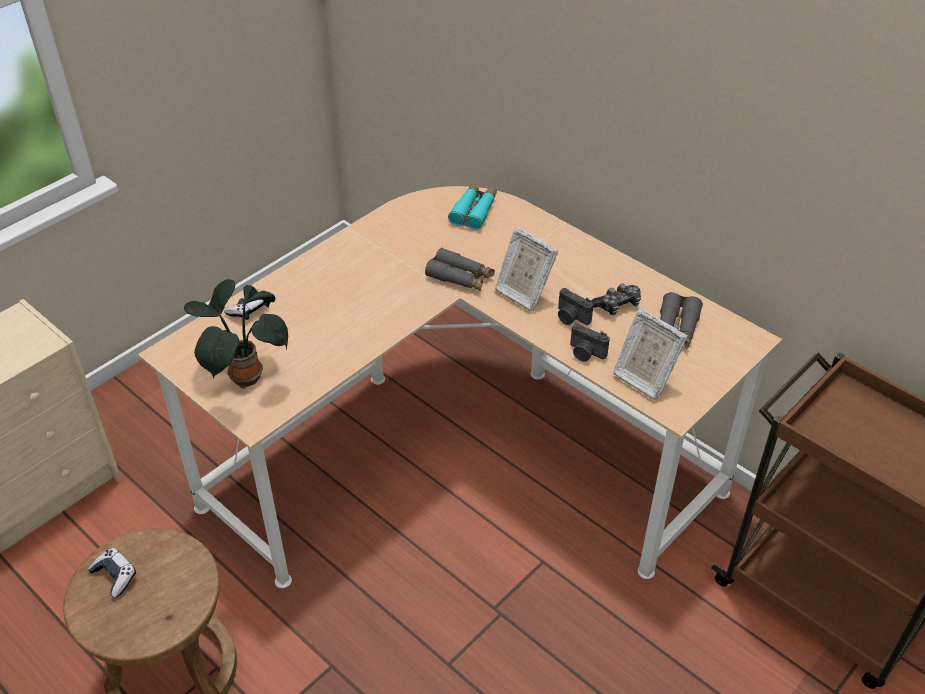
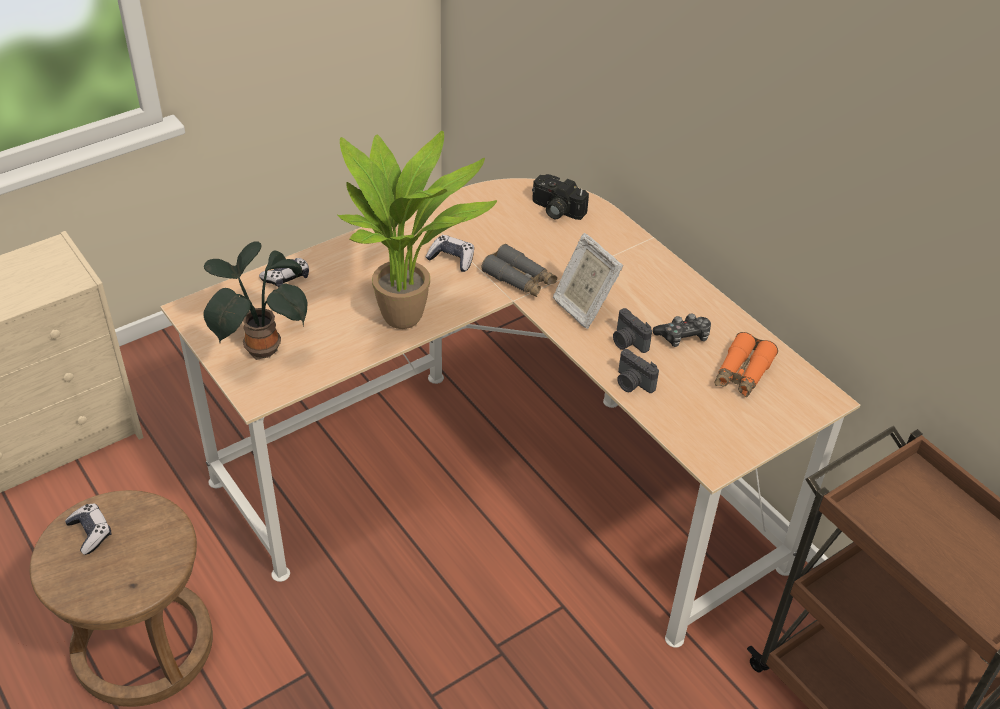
camera: 10 degrees right, 0 degrees up
(372, 327) = (409, 317): none -> potted plant
(395, 269) = (451, 259): none -> game controller
(474, 211) = (555, 210): turquoise binoculars -> camera
(643, 378) = (688, 421): picture frame -> none
(676, 328) = (742, 373): grey binoculars -> orange binoculars

